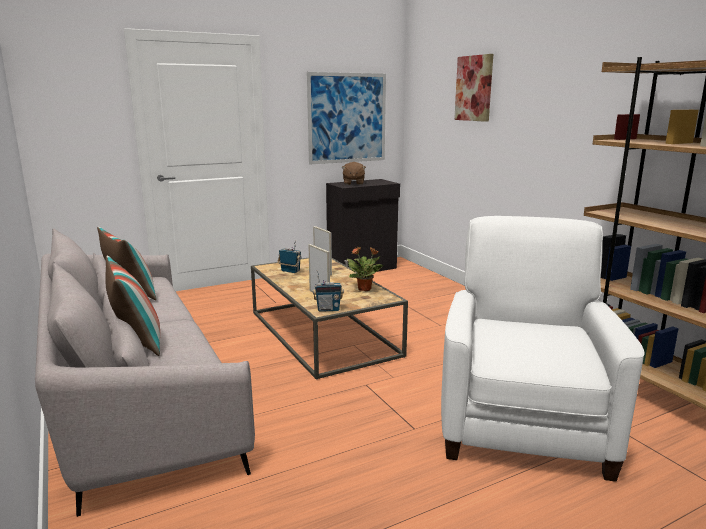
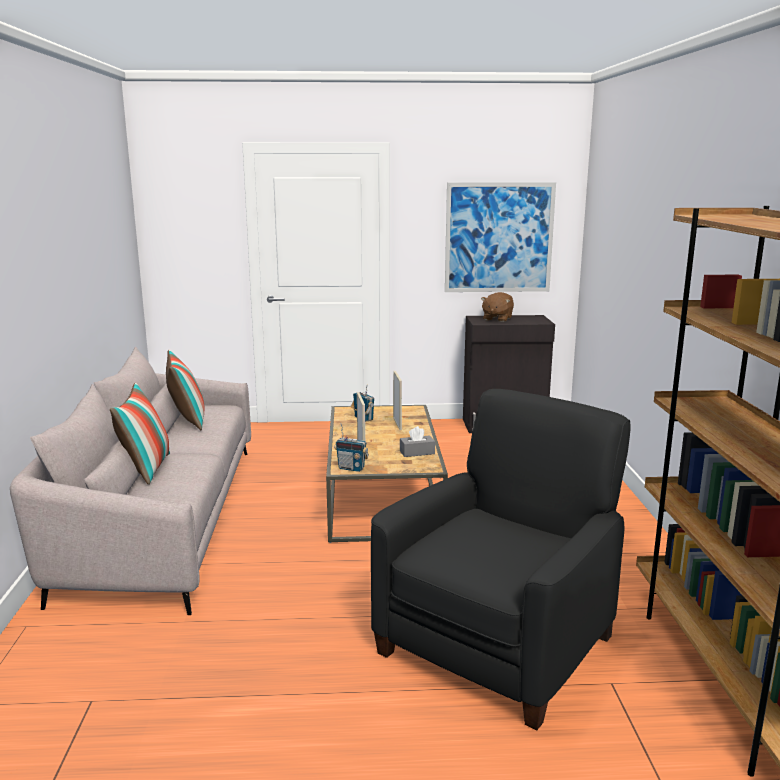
camera: 25 degrees right, 0 degrees up
(365, 289) = (417, 452): potted plant -> grey tissue box
(474, 88) = (634, 211): picture -> none
(522, 424) = (498, 643): white armchair -> black armchair

